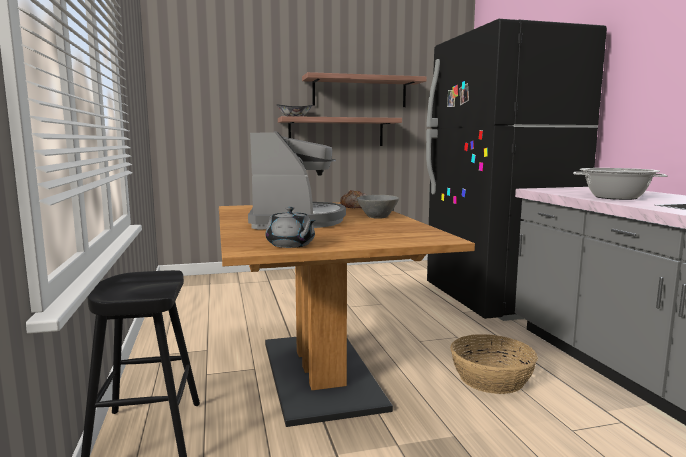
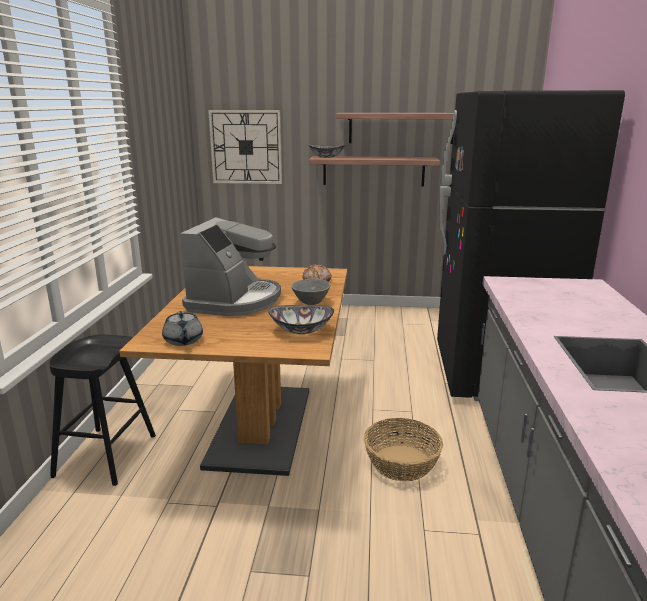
camera: 20 degrees right, 10 degrees up
(207, 108) = (246, 147): none -> wall clock
(406, 230) = (301, 330): none -> bowl
(615, 197) = (547, 312): cooking pot -> none

